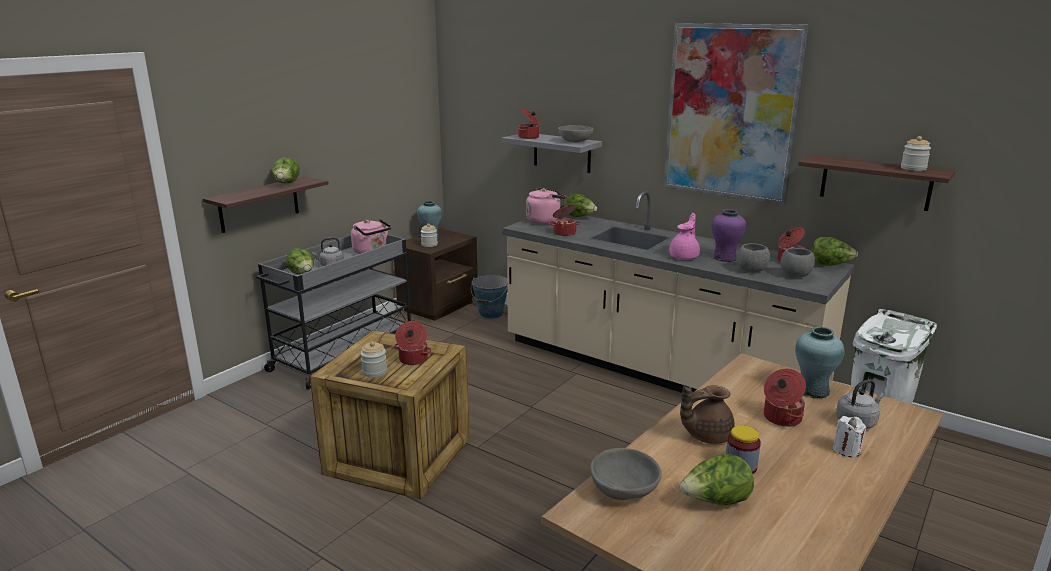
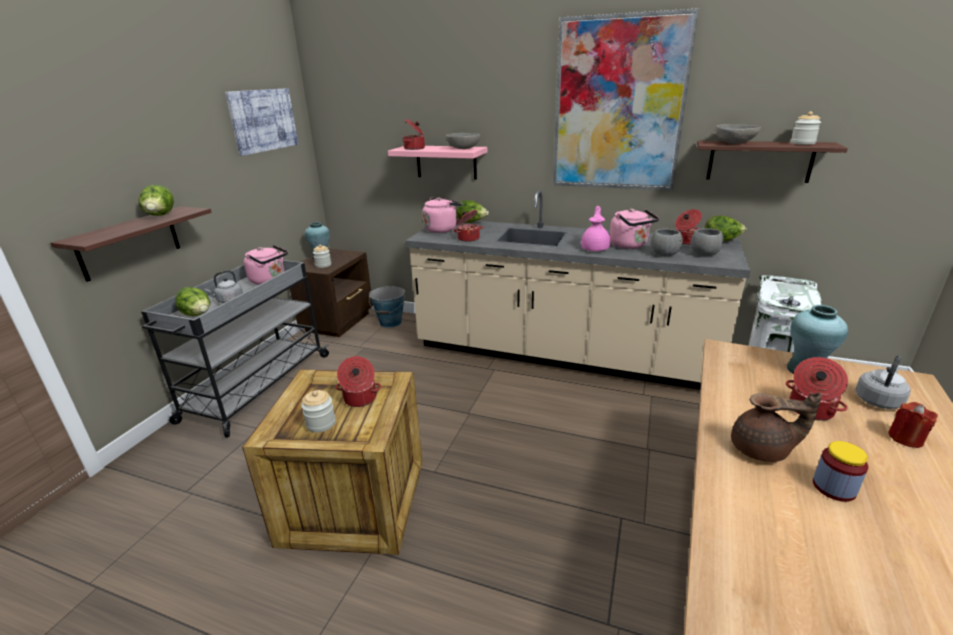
camera: 15 degrees left, 5 degrees up
(391, 100) = (263, 120): none -> picture
(562, 152) = (446, 162): grey shelf -> pink shelf
(623, 491) = (748, 565): grey bowl -> grey bowl (734, 143)
(706, 435) = (762, 450): brown teapot -> brown teapot turned 135 degrees counterclockwise
(715, 502) = (860, 554): lettuce -> none
(724, 258) = (630, 245): purple vase -> pink kettle
(846, 450) = (905, 438): white candle -> red candle

